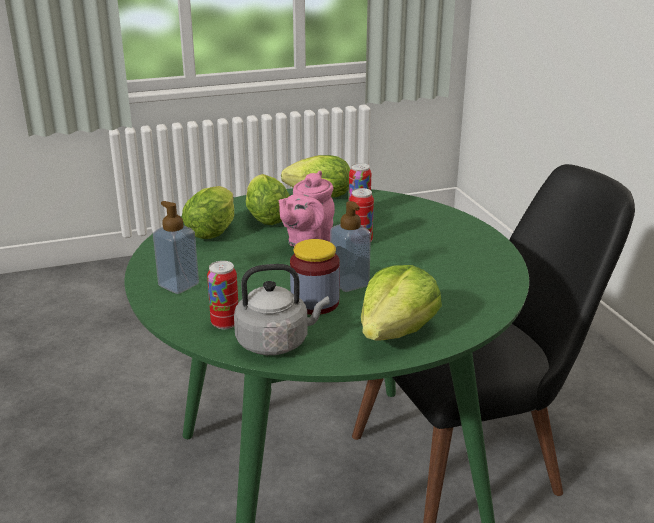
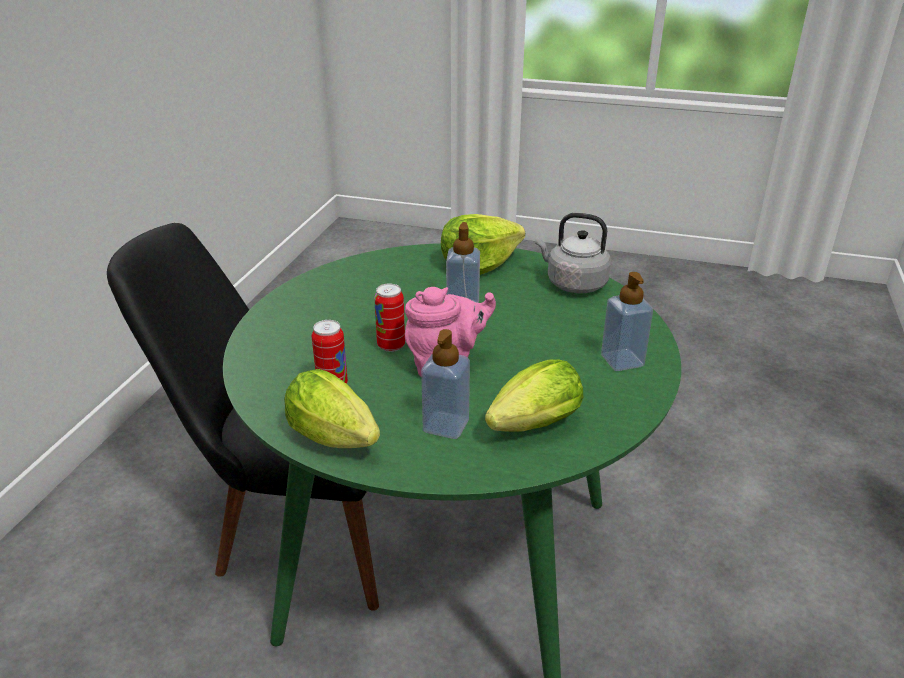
camera: 145 degrees left, 5 degrees up
(225, 323) = (602, 310): can -> none
(266, 217) = (446, 425): lettuce -> soap dispenser
(315, 303) = (512, 302): jar -> none

